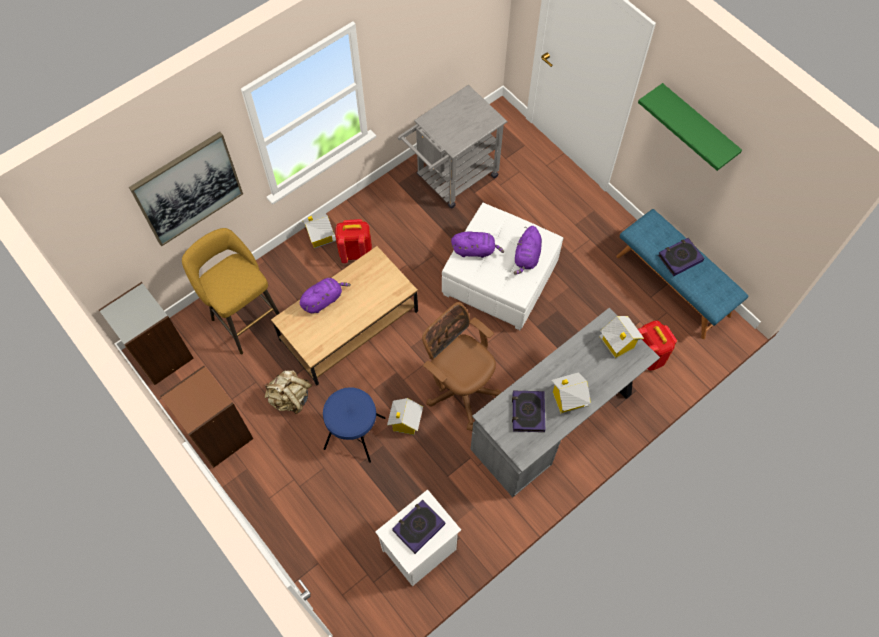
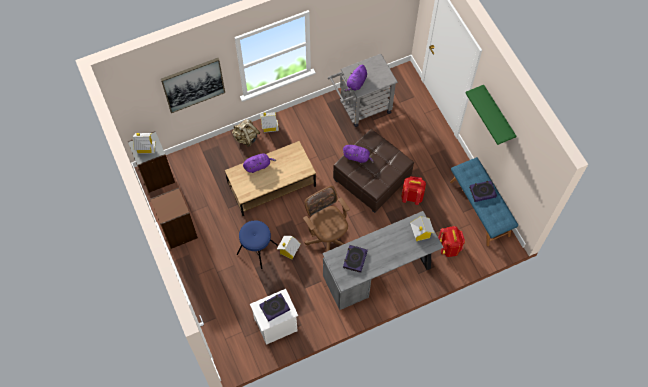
camera: 15 degrees right, 0 degrees up
(245, 318) = (211, 165): yellow stool -> none
(290, 398) = (225, 219): beige backpack -> beige backpack (246, 138)
(355, 252) = (288, 141): red backpack -> red backpack (412, 196)
(500, 280) = (372, 179): white ottoman -> brown ottoman
(527, 257) = (387, 169): purple plush toy -> purple plush toy (356, 83)
(568, 399) = (381, 257): toy house -> toy house (145, 147)

